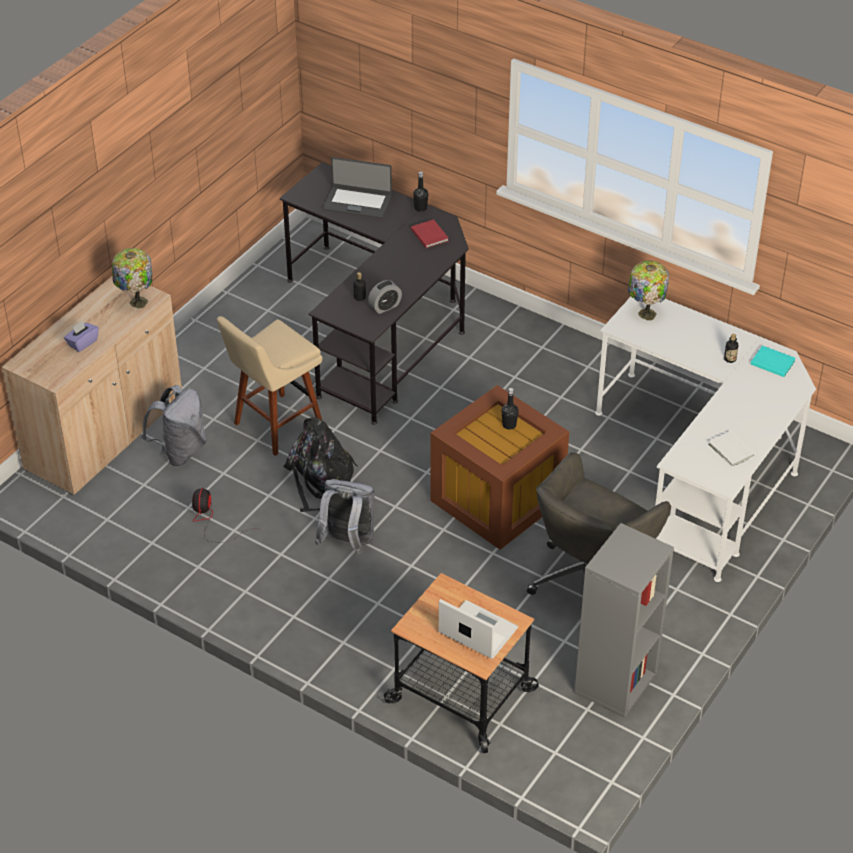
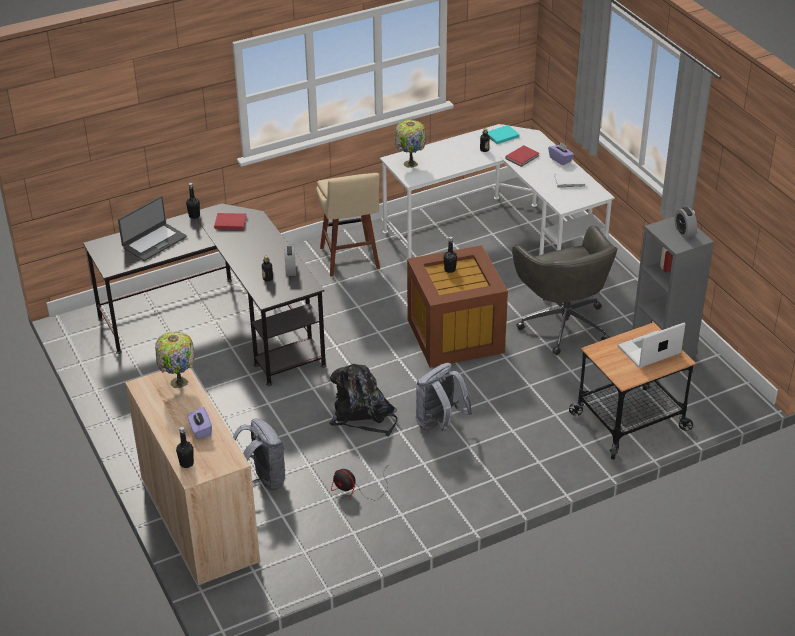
camera: 60 degrees left, 5 degrees down
(34, 354) = (186, 463): none -> black bottle
(274, 426) = (281, 418): beige stool -> beige stool (350, 260)
(636, 560) = (684, 232): none -> alarm clock
(745, 395) = (523, 157): none -> red book
(769, 427) = (560, 159): none -> purple tissue box

